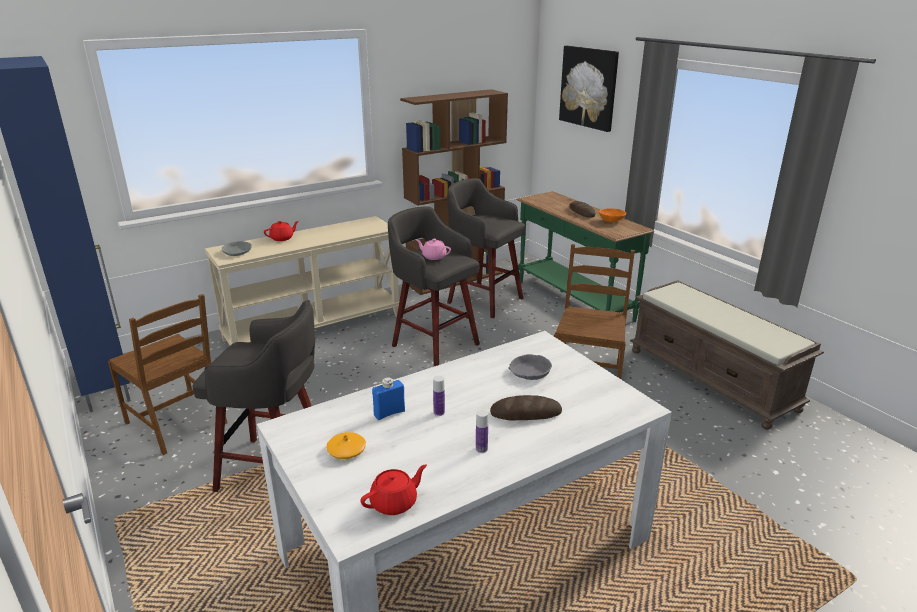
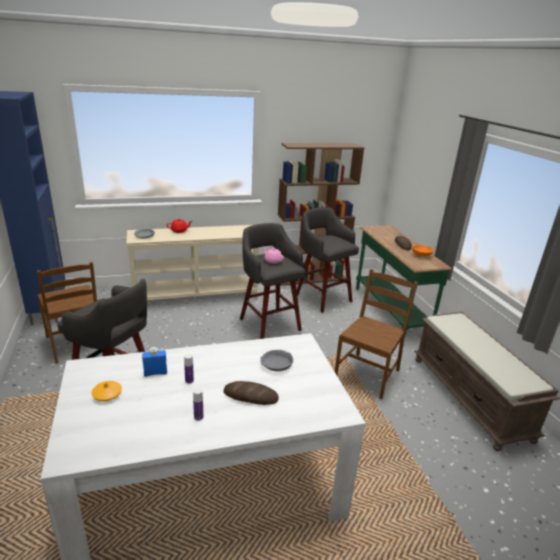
camera: 15 degrees right, 0 degrees up
(394, 503) = (109, 443): red teapot -> none
(589, 87) = (427, 150): picture -> none

